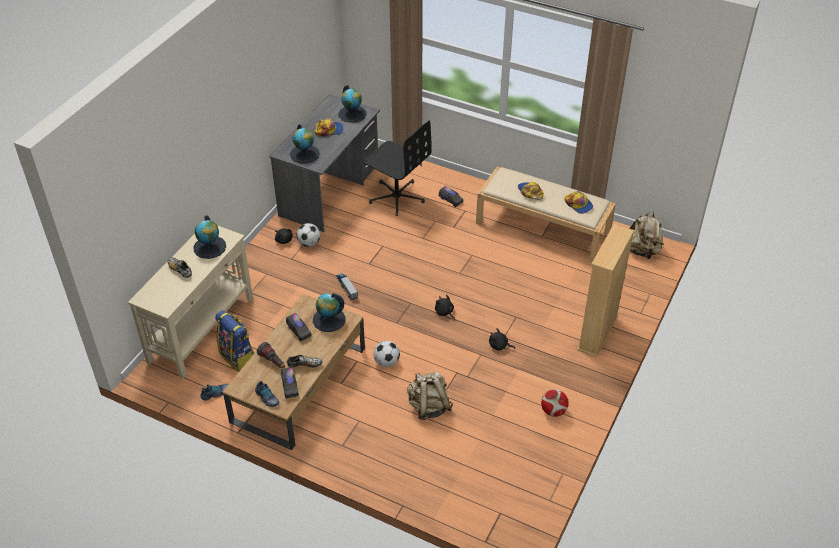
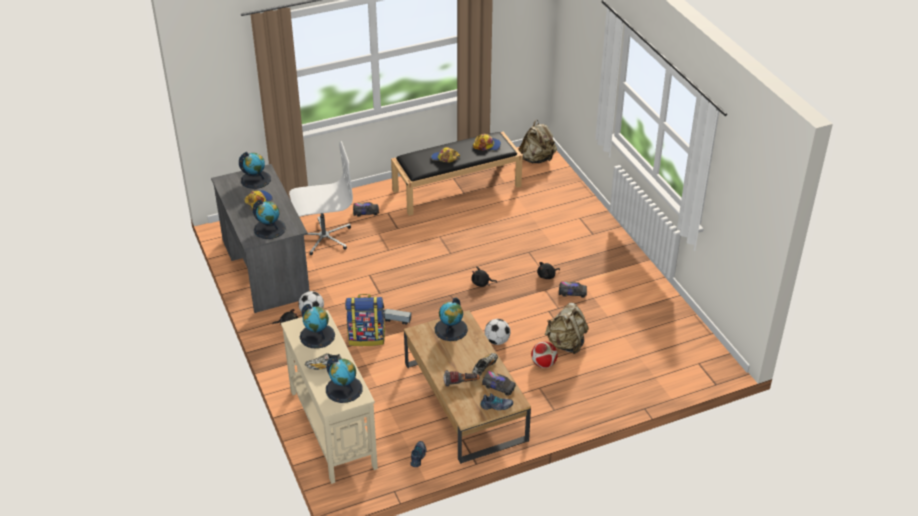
camera: 50 degrees left, 5 degrees down
(165, 295) = (344, 389): none -> globe
(238, 356) = (392, 422): backpack -> backpack (367, 338)
(299, 331) = (443, 352): toy truck -> toy truck (572, 293)
(396, 197) = (323, 237): black office chair -> white office chair
(543, 228) = (457, 187): beige bench -> black bench
(553, 411) = (636, 286): football -> football (543, 364)
(597, 333) = (588, 225): beige bookcase -> none

